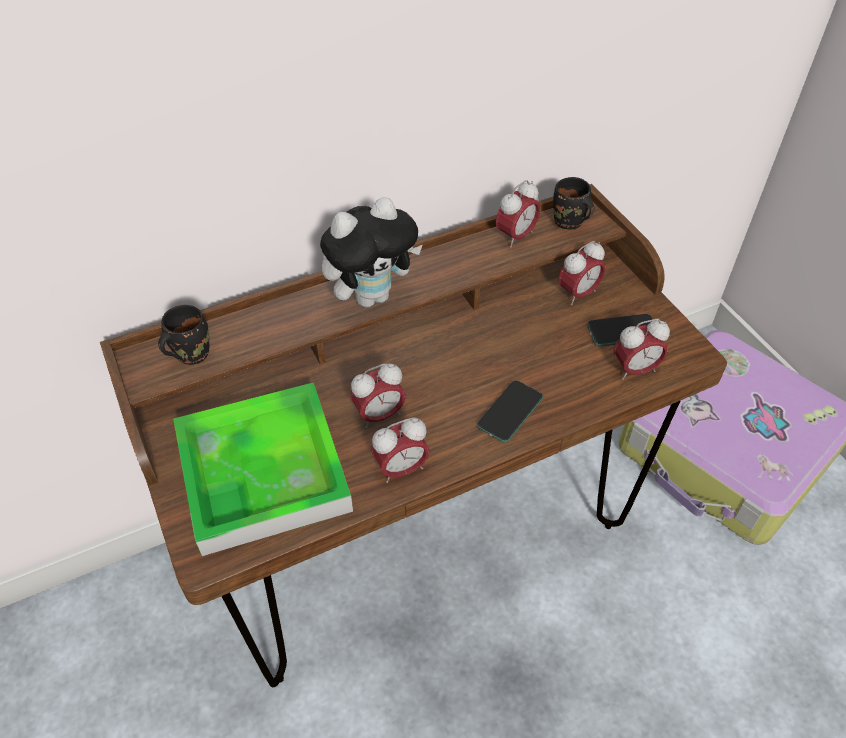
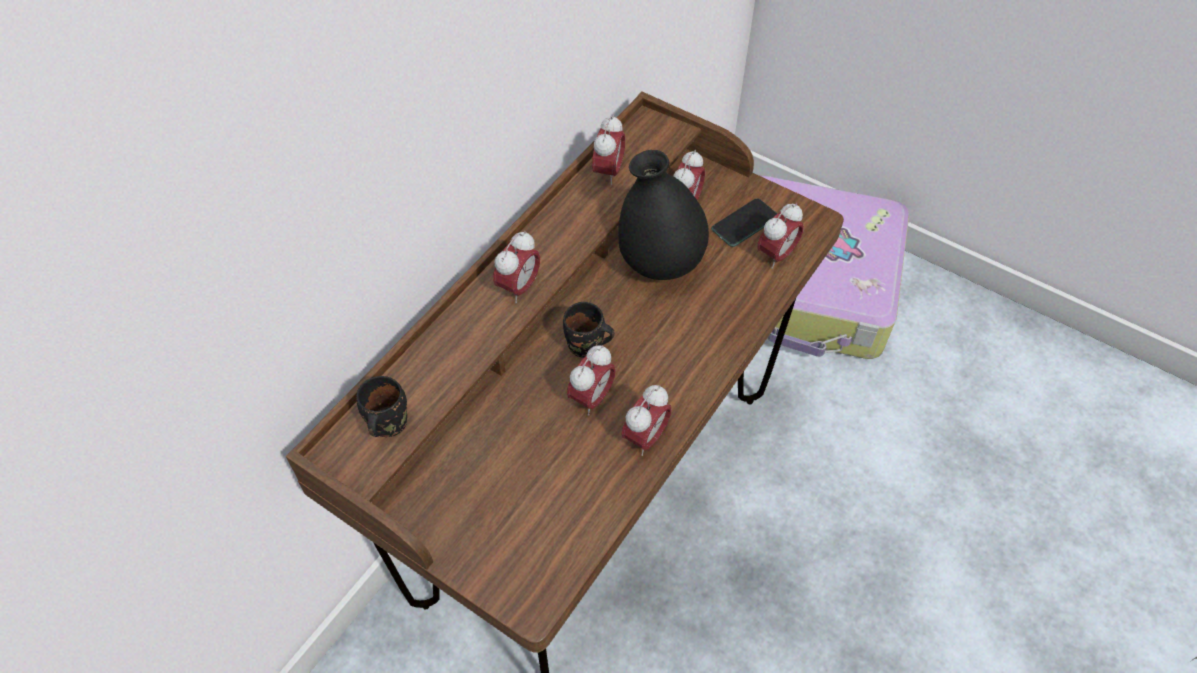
camera: 30 degrees left, 5 degrees up
(263, 472) = (525, 501): tray -> none
(372, 296) = (519, 287): plush toy -> alarm clock
(510, 412) = (701, 341): phone -> none
(519, 334) = (660, 264): none -> black vase
(568, 223) = (646, 139): black mug -> black mug (586, 347)

